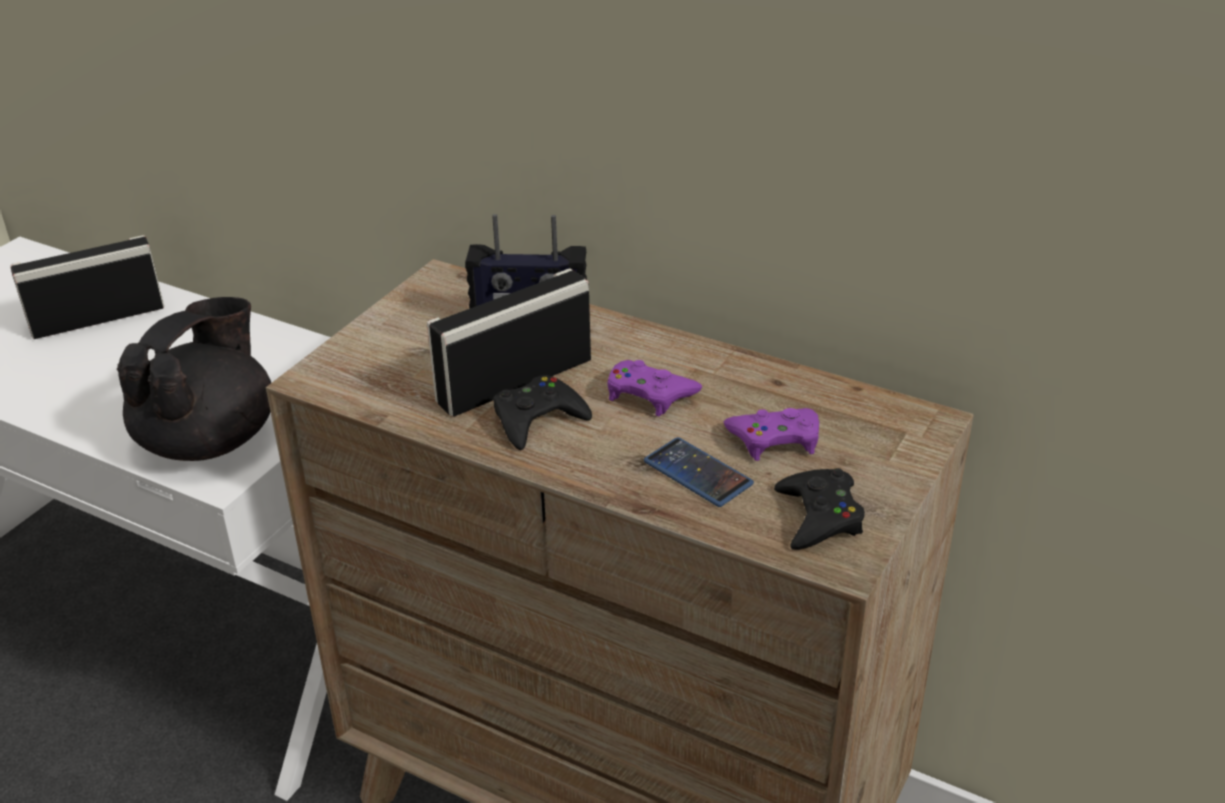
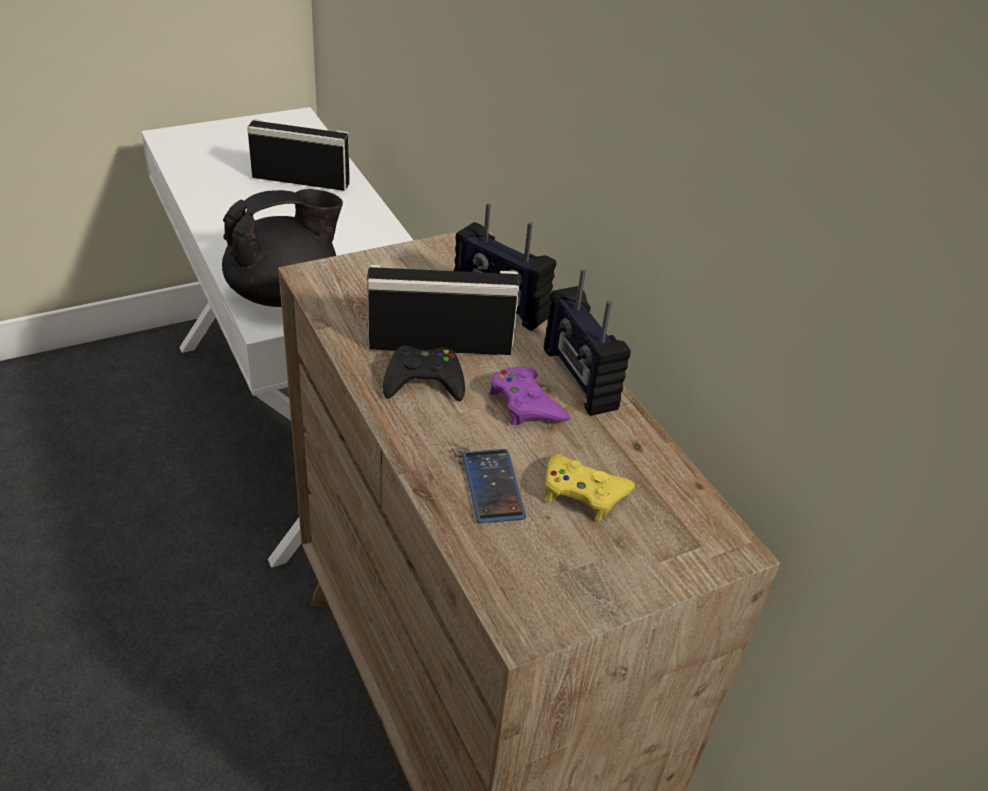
camera: 30 degrees right, 5 degrees up
(670, 352) = (578, 379): none -> radio
(775, 439) = (583, 492): purple game controller -> yellow game controller
(819, 517) = (547, 576): black game controller -> none

